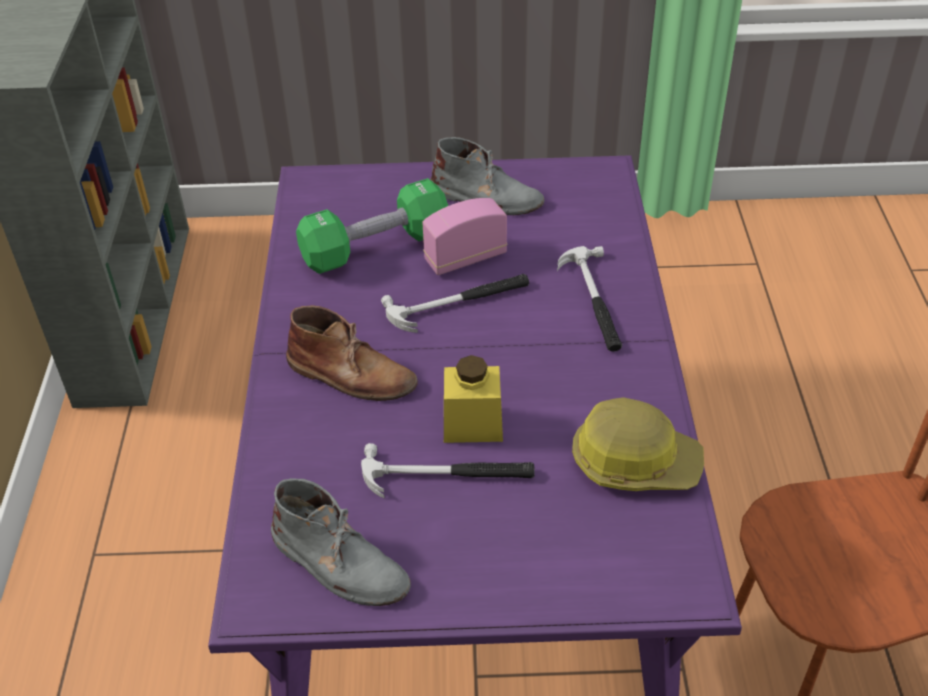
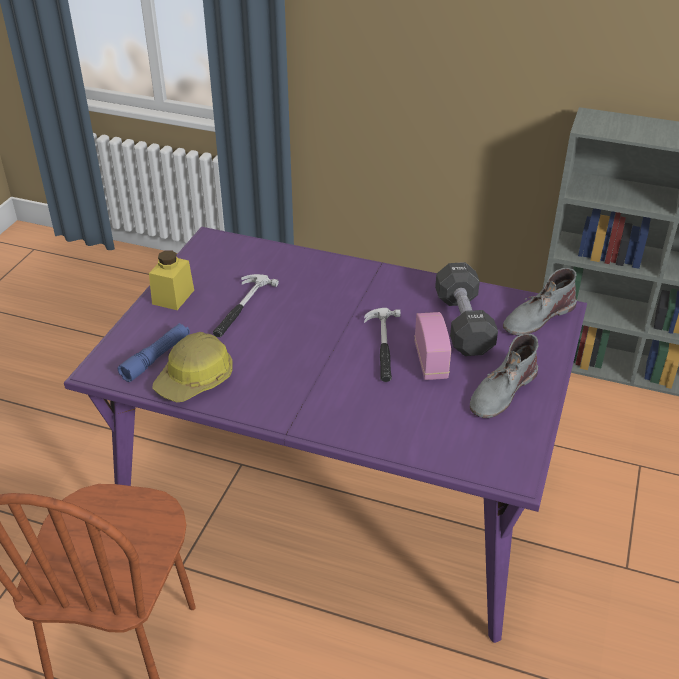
camera: 110 degrees right, 5 degrees down
(340, 563) = (213, 264): grey boot -> grey boot (537, 317)
(352, 375) = (341, 291): brown boot -> none
(376, 247) = (463, 324): green dumbbell -> black dumbbell
(472, 424) = (271, 325): yellow jar -> yellow jar (173, 297)
(594, 301) = (348, 410): hammer -> none
(619, 528) = (156, 358): none -> blue flashlight

